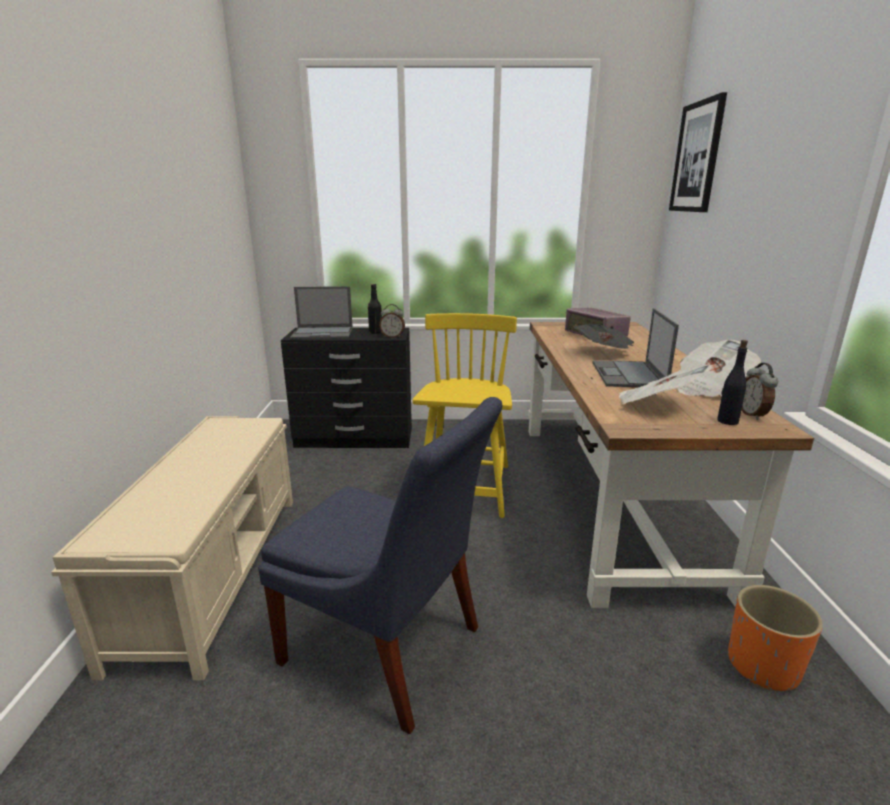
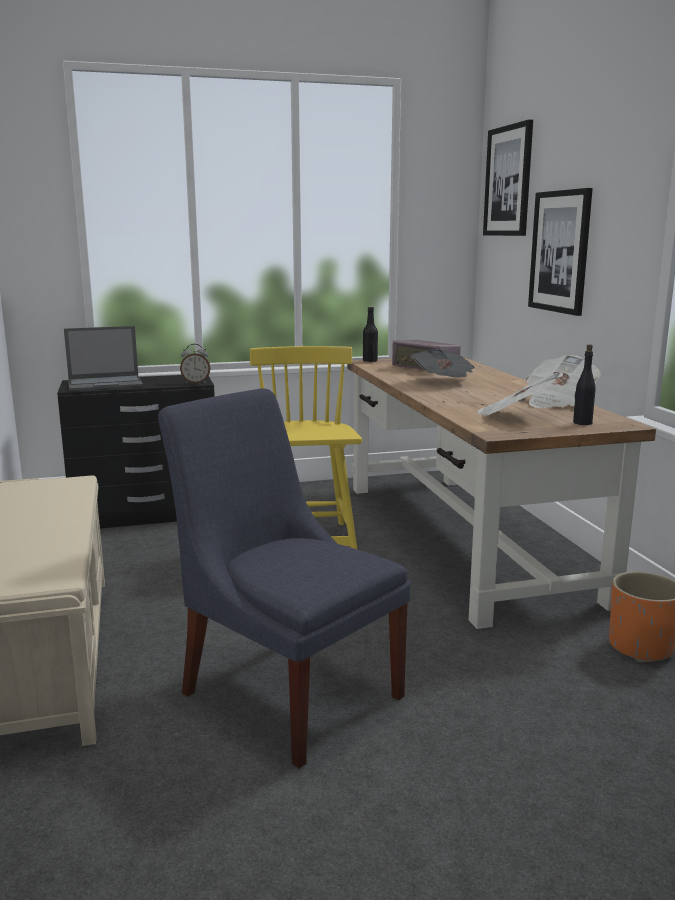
camera: 15 degrees left, 5 degrees down
(375, 332) = (171, 379): black bottle -> black bottle (370, 361)
(388, 650) = (287, 689): blue chair -> blue chair turned 150 degrees counterclockwise
(628, 375) = (478, 397): laptop -> none
(738, 230) = (560, 251): none -> picture
(753, 415) = (602, 417): alarm clock -> none

